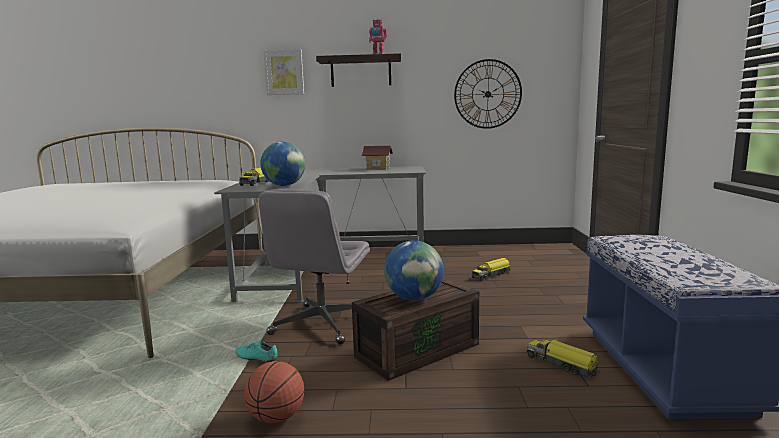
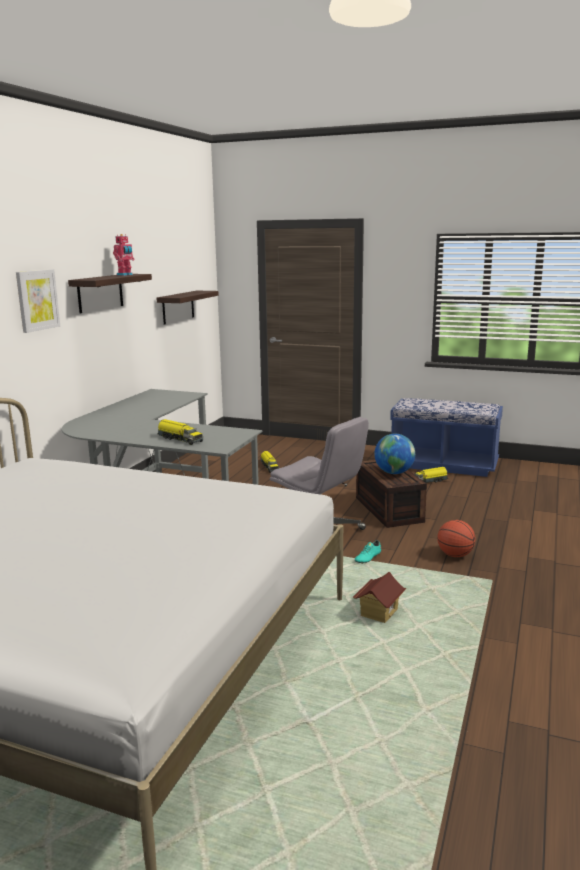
camera: 70 degrees left, 5 degrees up
(284, 185) = (222, 432): globe -> none
(378, 168) = (140, 400): toy house -> toy house (379, 613)
(487, 94) = (178, 307): wall clock -> shelf

